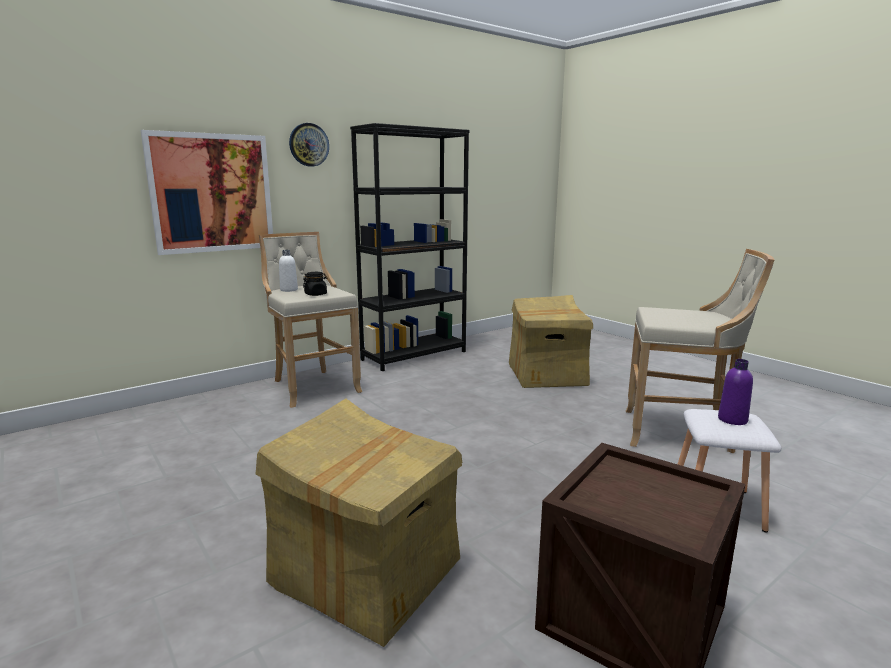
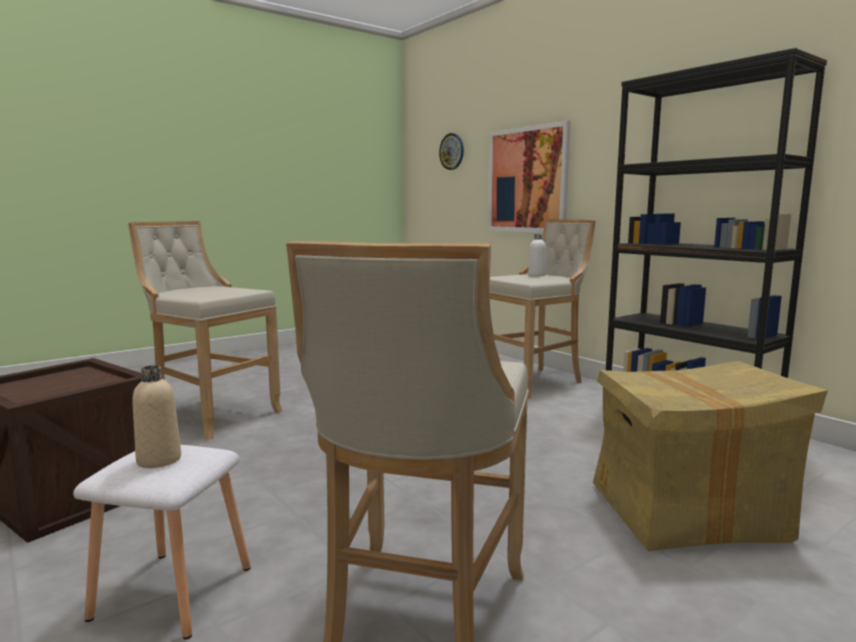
camera: 90 degrees right, 5 degrees down
(309, 145) = (612, 122): wall clock -> wall clock (452, 151)
(316, 294) = (520, 279): black jar -> none
(365, 572) = (211, 415): cardboard box -> beige stool
(732, 420) = (159, 460): purple bottle -> beige bottle

